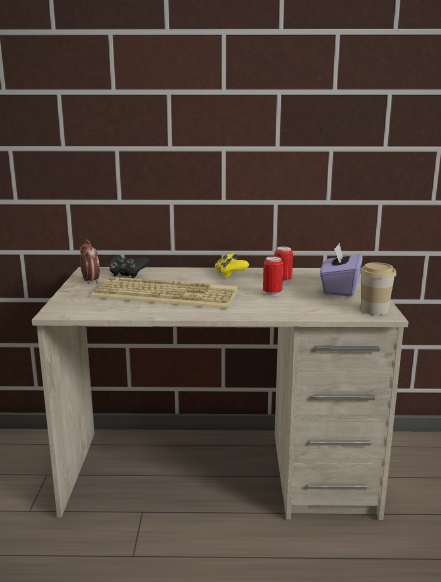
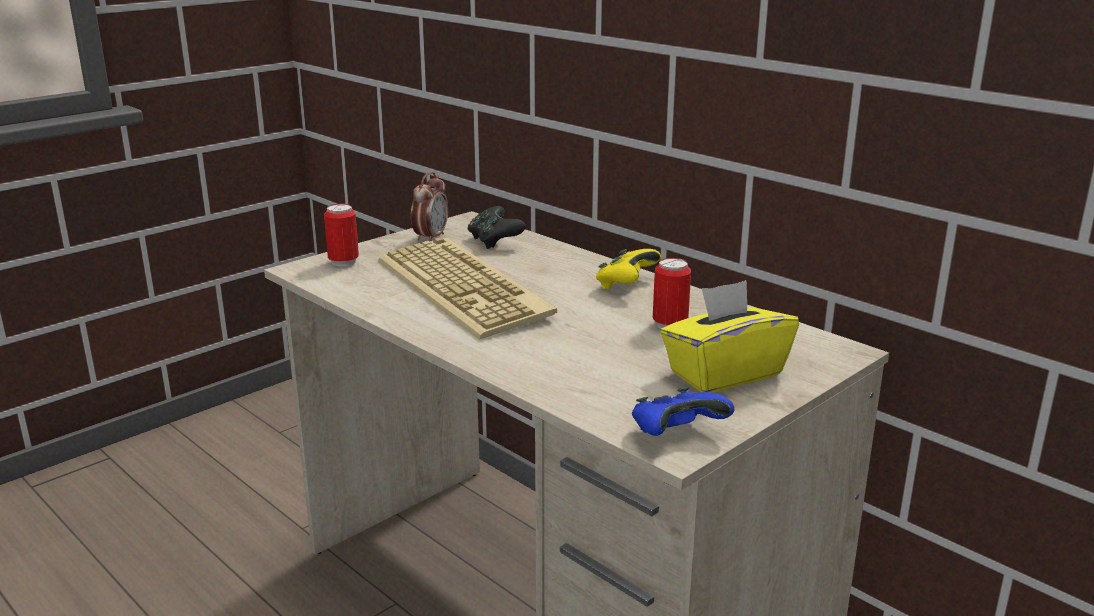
camera: 45 degrees right, 5 degrees up
(272, 293) = (600, 339): can -> can (343, 262)
(339, 289) = (724, 373): purple tissue box -> yellow tissue box
(374, 310) = (676, 434): cup -> blue game controller

